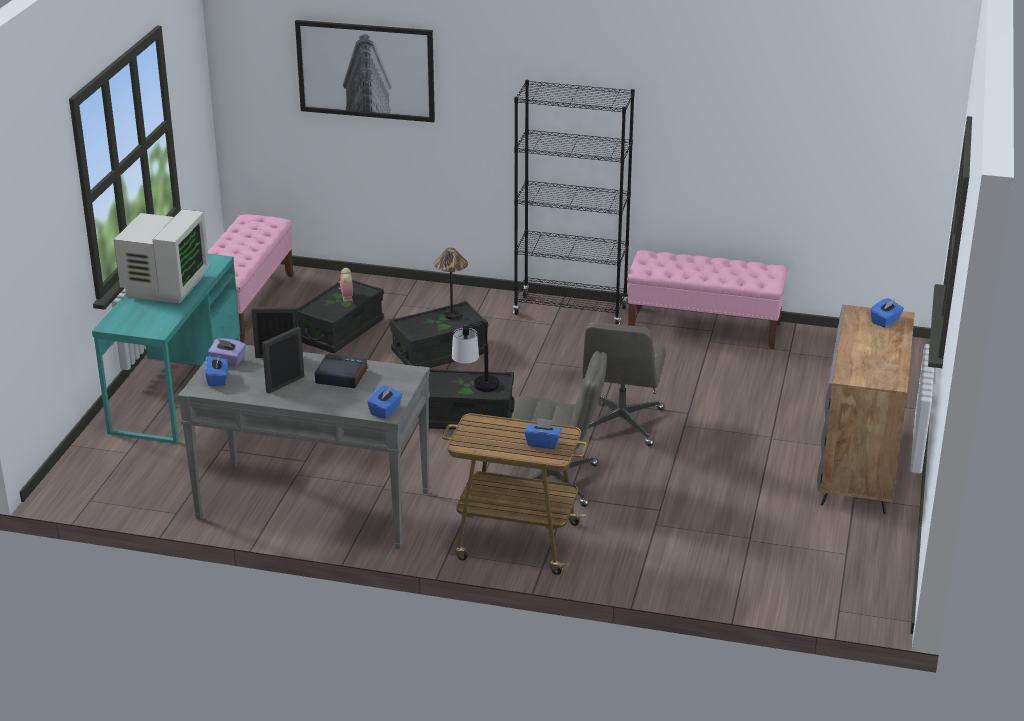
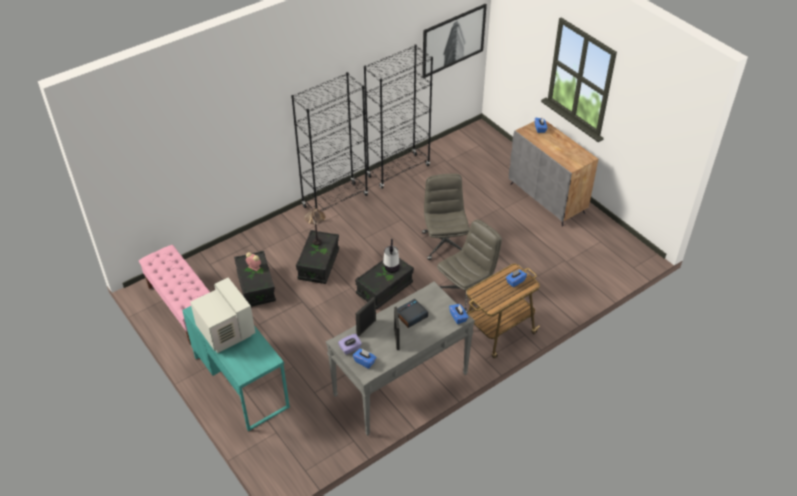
camera: 50 degrees left, 15 degrees up
(366, 70) = (196, 136): picture -> picture (453, 40)
(621, 424) = (444, 244): grey office chair -> grey office chair turned 150 degrees counterclockwise
(704, 327) = (398, 171): pink bench -> black bookcase

